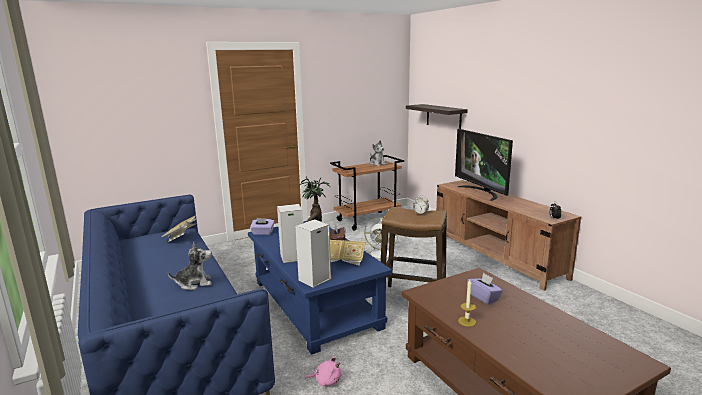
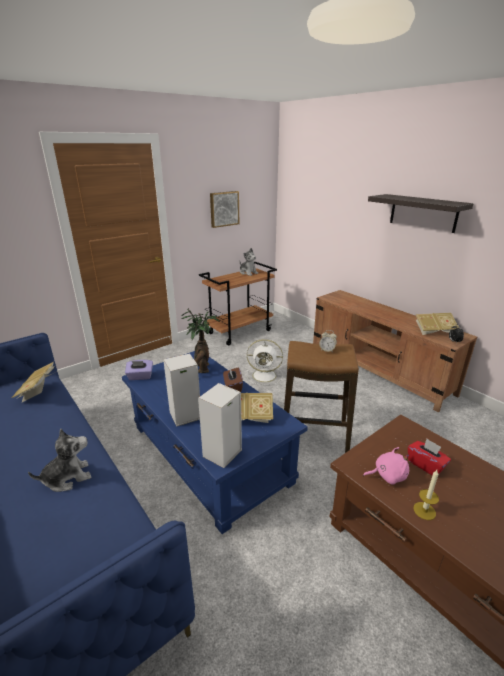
camera: 10 degrees left, 10 degrees up
(326, 381) = (249, 576): pink plush toy -> pink plush toy (387, 475)
(356, 105) = (224, 209): none -> picture
(443, 117) = (319, 222): shelf -> shelf (423, 213)
(481, 192) = (366, 306): television -> none
(484, 297) = (426, 465): purple tissue box -> red tissue box
(539, 211) = (434, 331): none -> book

